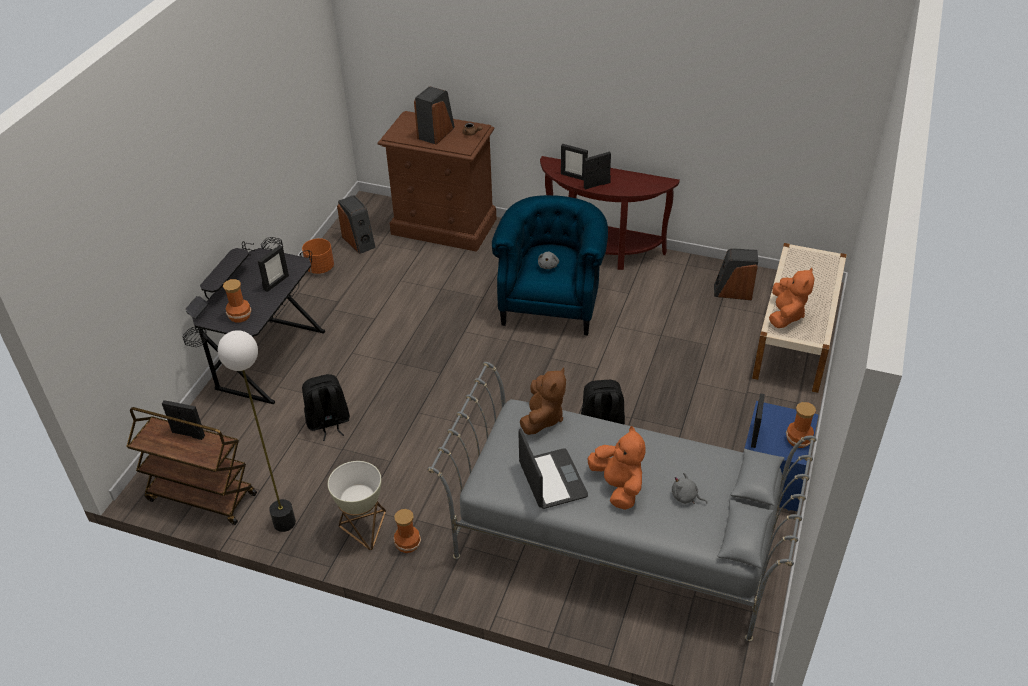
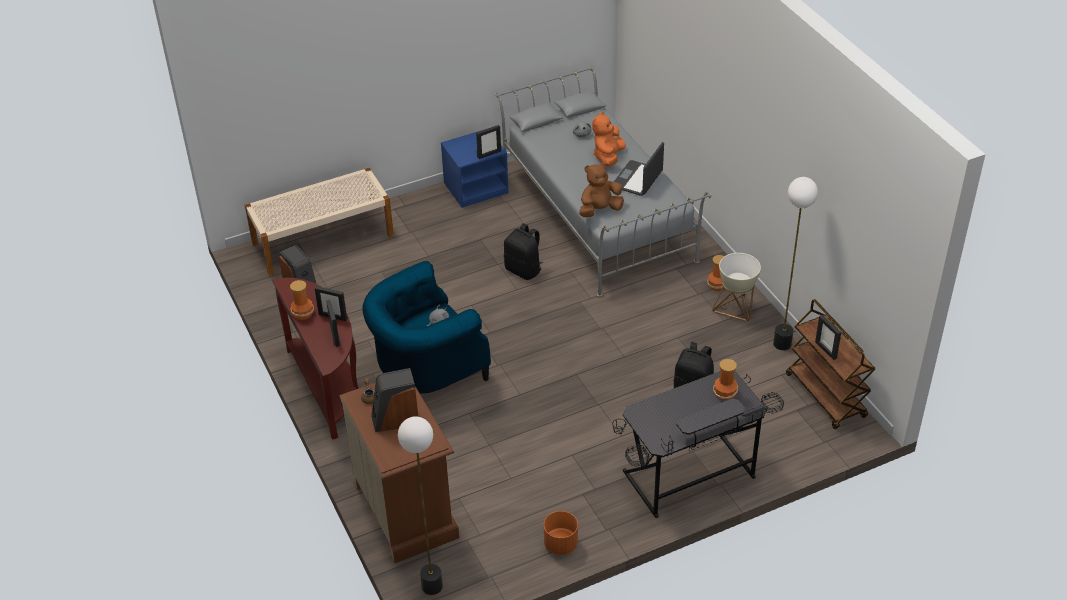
camera: 135 degrees left, 0 degrees up
(276, 282) = (670, 406): picture frame -> none
(359, 242) = (495, 551): speaker -> none
(376, 207) = (431, 586): none -> floor lamp
(785, 315) = (354, 197): orange plush toy -> none
(798, 439) = (472, 139): vase -> vase (302, 314)

